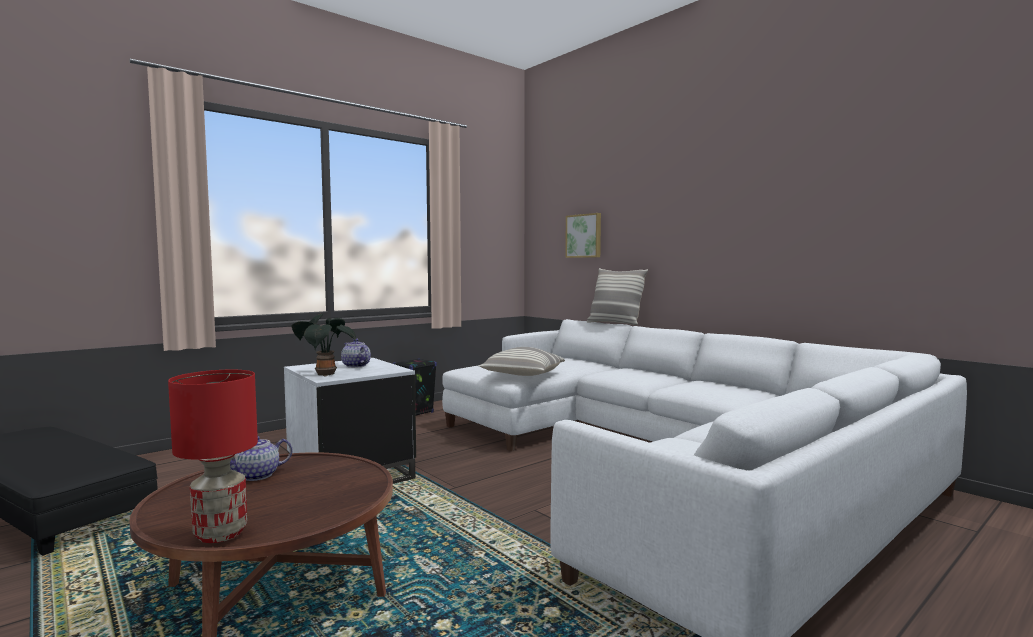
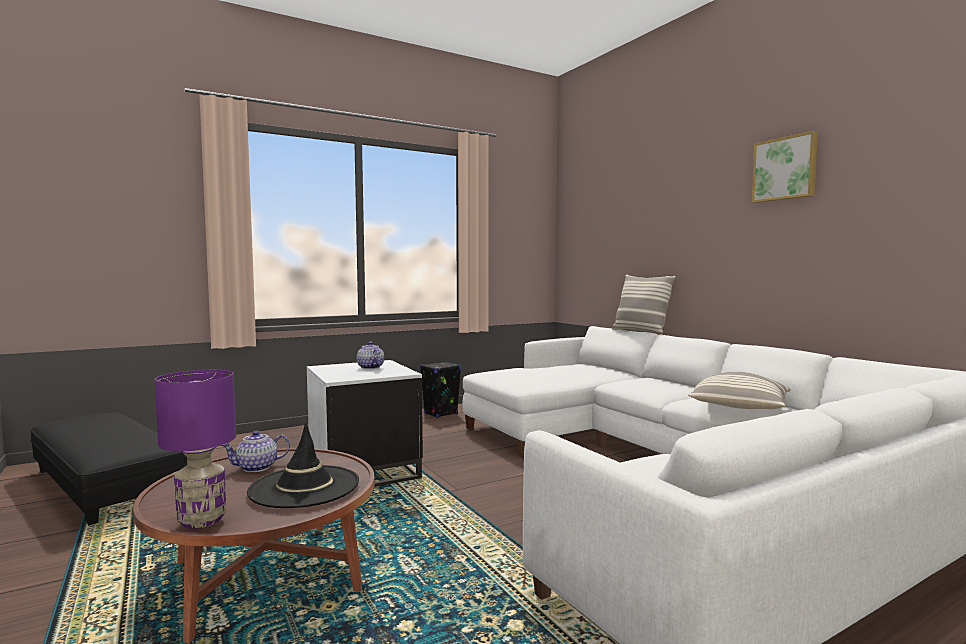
camera: 10 degrees right, 0 degrees up
(220, 533) = (202, 520): red table lamp -> purple table lamp
(321, 491) = (304, 487): none -> black hat
(323, 374) = (336, 375): potted plant -> none
(522, 376) = (537, 382): pillow -> pillow (739, 408)
(584, 236) = (613, 241): picture -> picture (785, 169)

